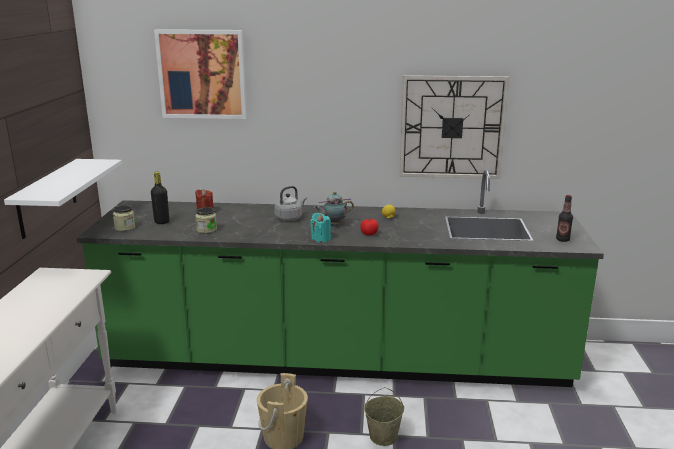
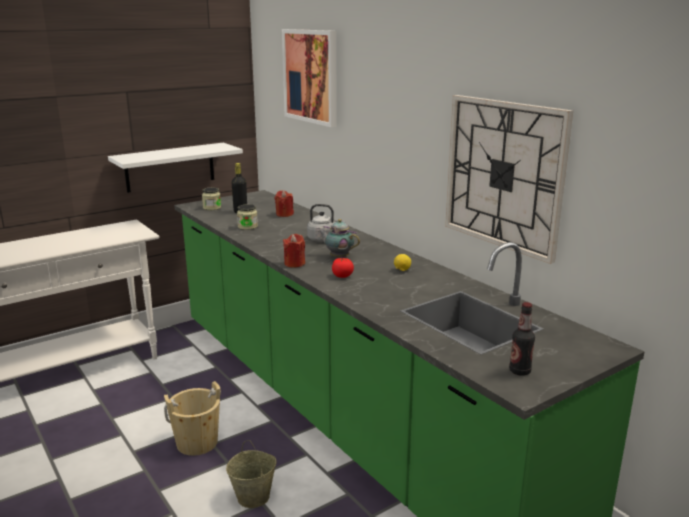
camera: 50 degrees right, 0 degrees up
(320, 239) = (294, 264): turquoise candle -> red candle

